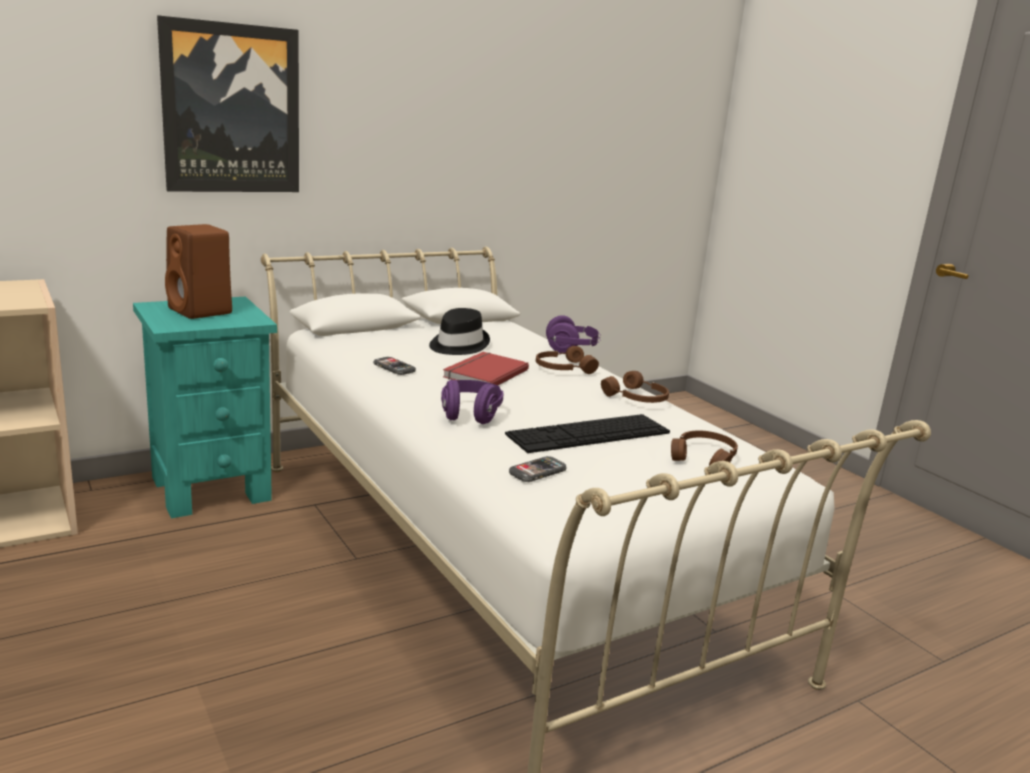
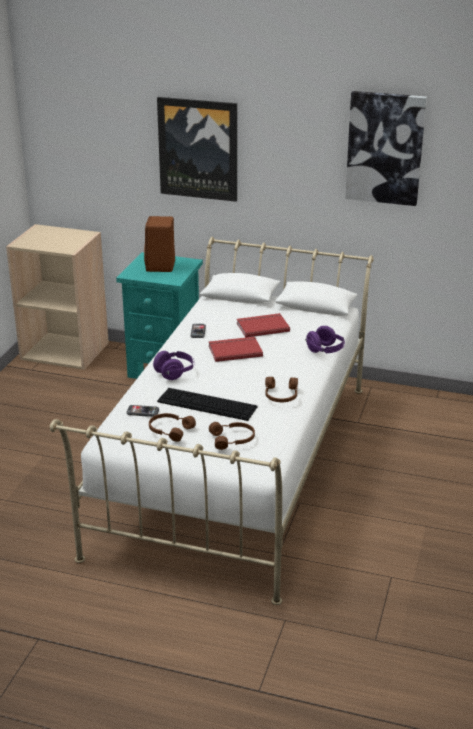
camera: 50 degrees right, 10 degrees up
(457, 345) = (262, 327): black hat -> red book
(494, 97) = (385, 148): none -> picture
(563, 369) = (285, 362): brown headphones -> brown headphones (170, 430)

